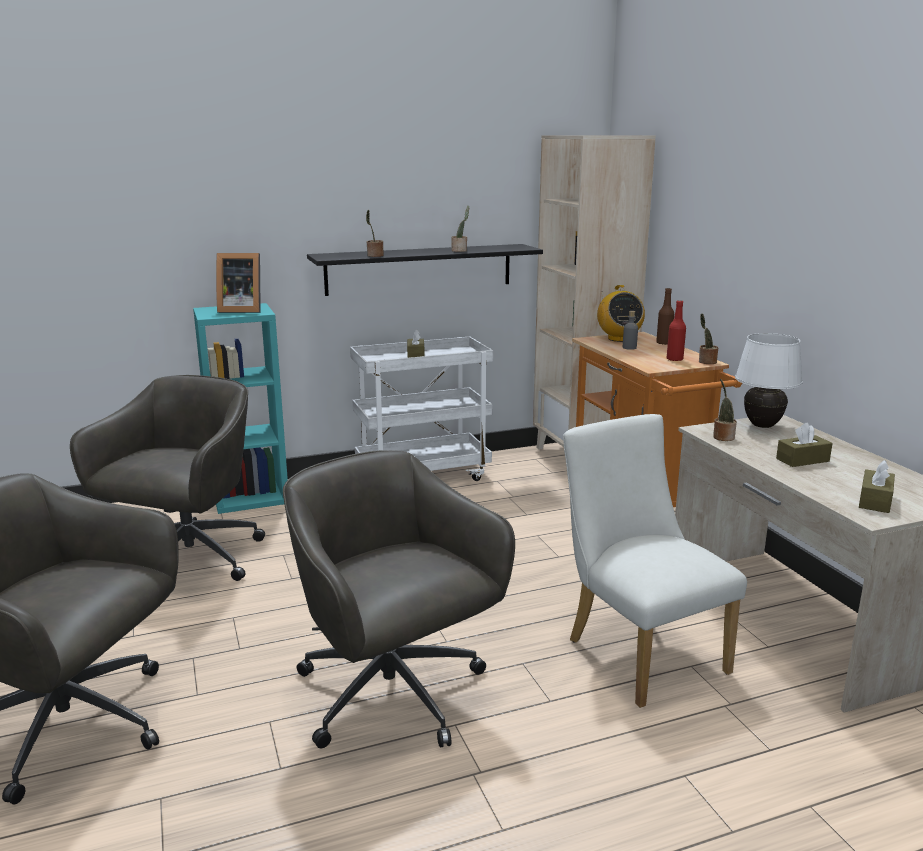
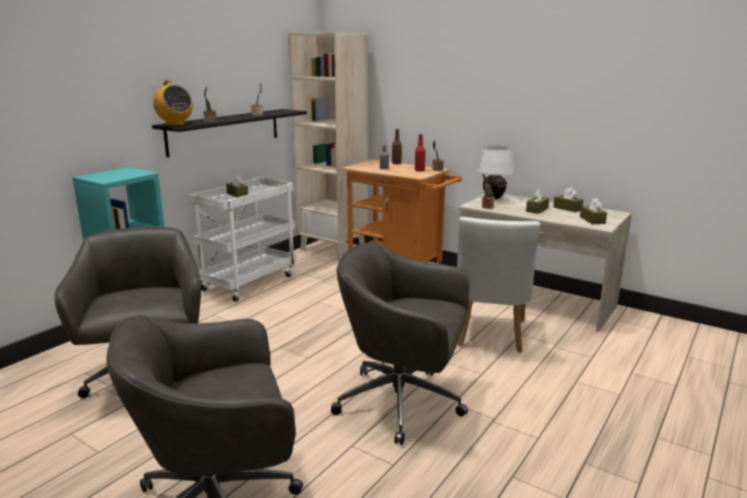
camera: 35 degrees left, 0 degrees up
(240, 310) = (121, 173): picture frame -> none
(619, 339) = (368, 164): radio -> radio (175, 124)
(638, 651) = (490, 336): white chair -> white chair turned 105 degrees counterclockwise
(868, 469) = (567, 208): none -> brown tissue box

